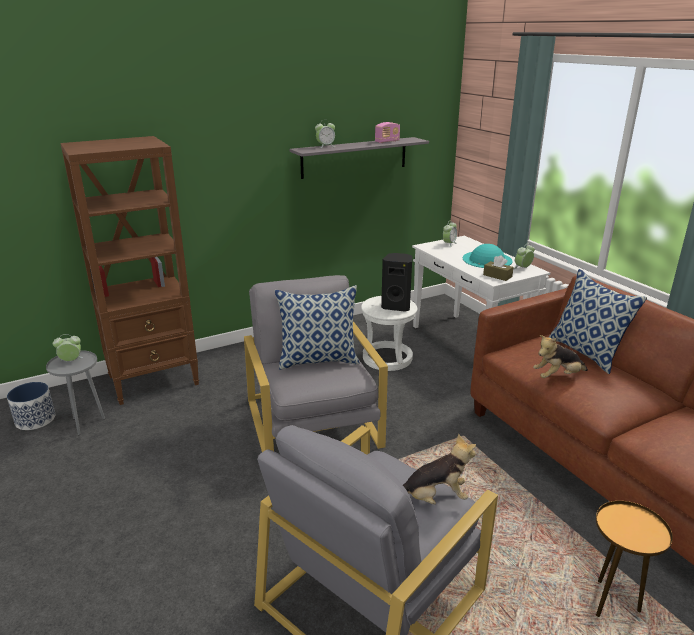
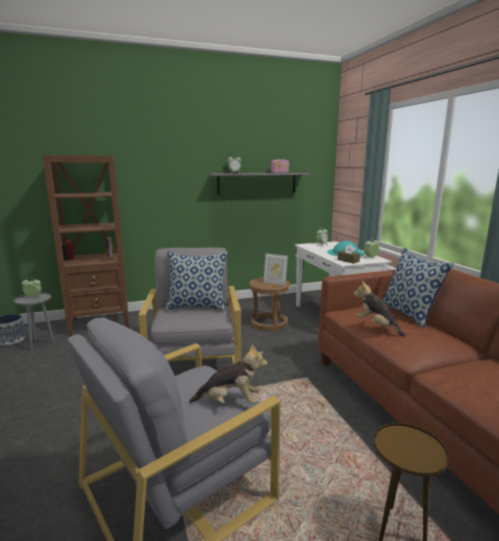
camera: 10 degrees right, 10 degrees down
(387, 358) = (269, 323): white stool -> brown stool
(396, 306) = (275, 283): black speaker -> picture frame
(557, 376) = (376, 326): plush toy -> plush toy turned 60 degrees clockwise

